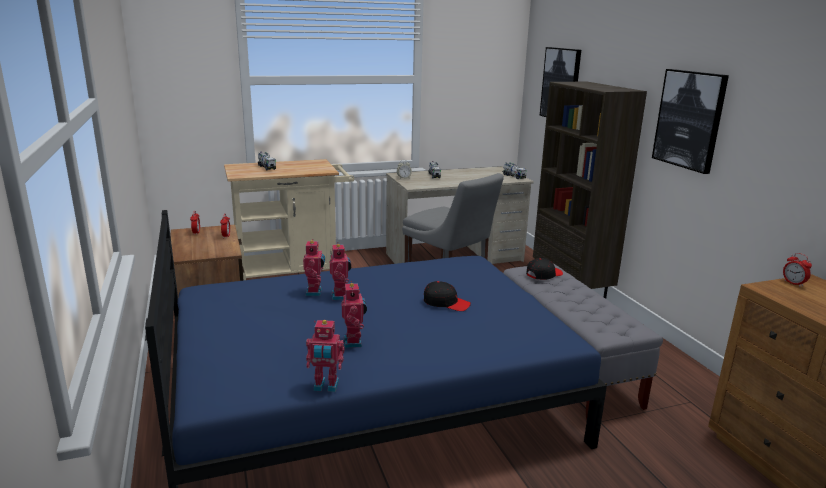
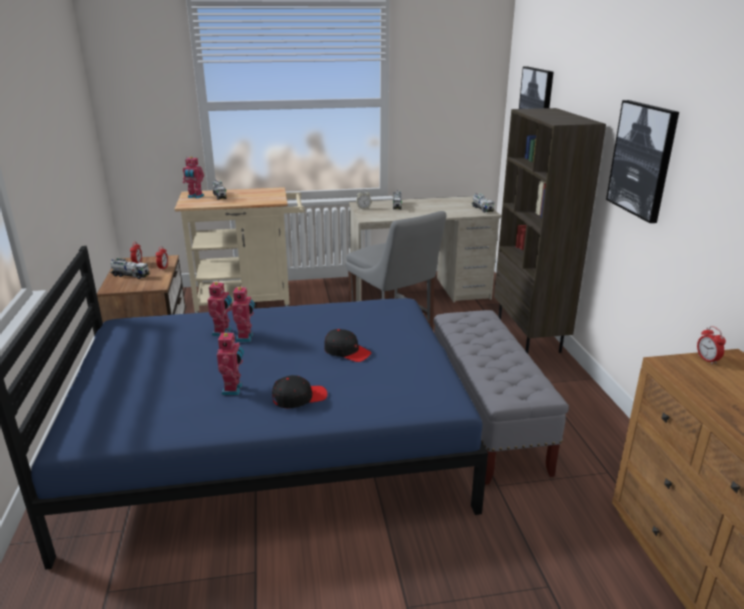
camera: 10 degrees right, 5 degrees up
(195, 244) = (130, 275): none -> toy truck
(326, 387) = (183, 435): toy robot -> toy robot (195, 197)
(544, 274) = (473, 323): black cap -> black cap (299, 398)

